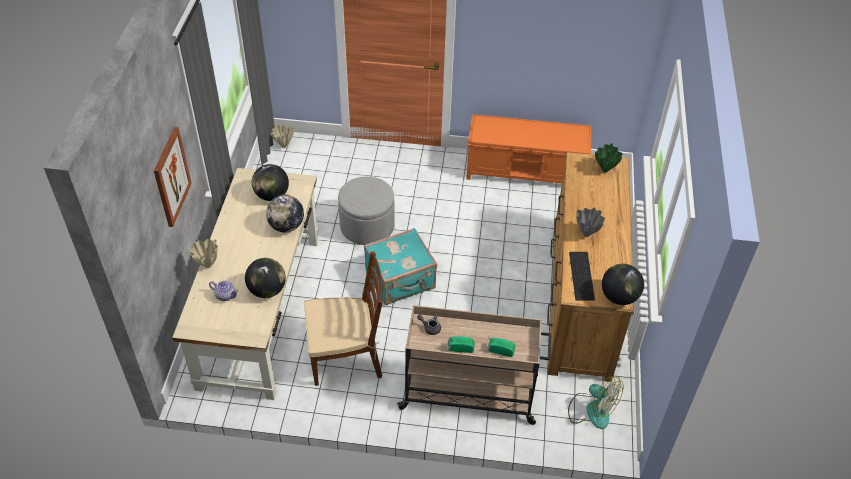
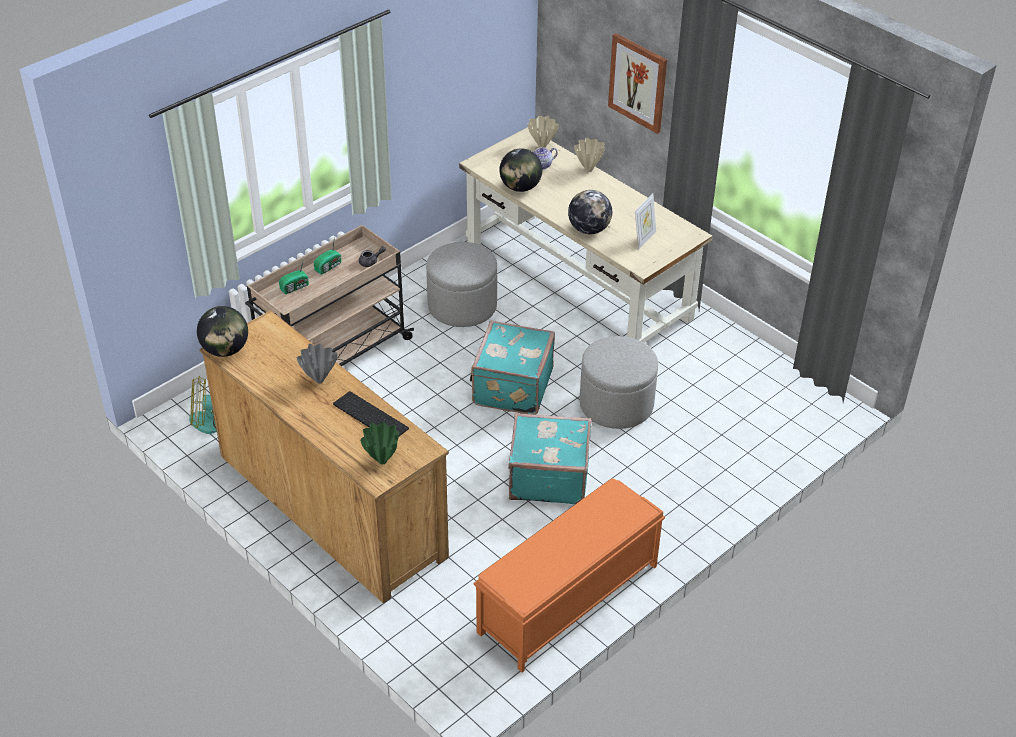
camera: 130 degrees right, 5 degrees down
(272, 195) = (644, 239): globe -> picture frame
(283, 146) = (822, 406): beige vase -> beige vase (542, 146)
(346, 357) = (462, 306): brown chair -> grey ottoman
(456, 222) = (548, 477): none -> turquoise suitcase
(582, 276) = (278, 343): keyboard -> keyboard (369, 417)

